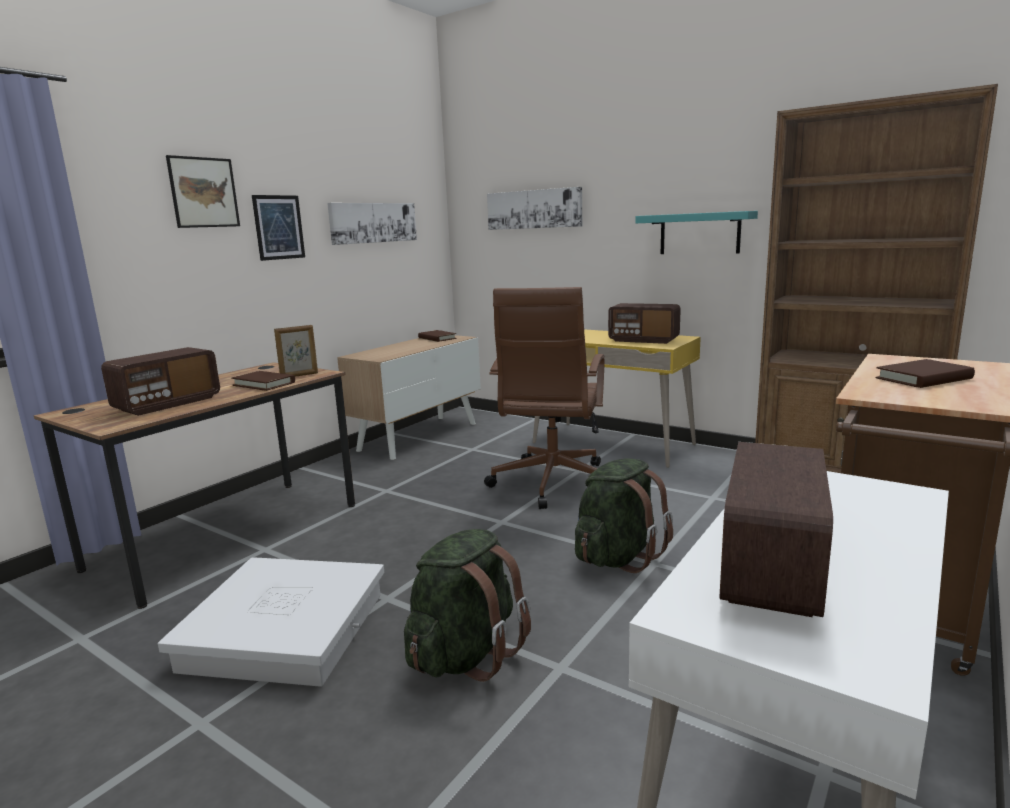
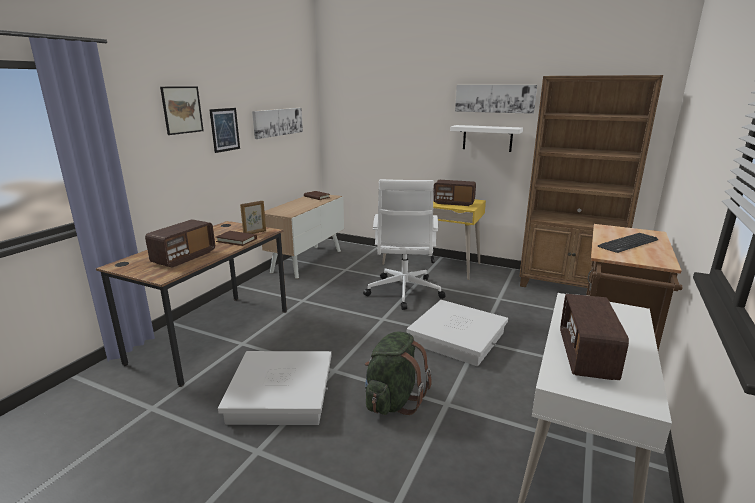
camera: 10 degrees left, 5 degrees up
(534, 209) = (380, 114): picture -> picture (495, 98)
(551, 484) = (403, 293): brown office chair -> white office chair
(618, 557) = (457, 338): green backpack -> white storage box
(699, 233) = (487, 138): turquoise shelf -> white shelf
(923, 378) = (628, 243): brown book -> keyboard

